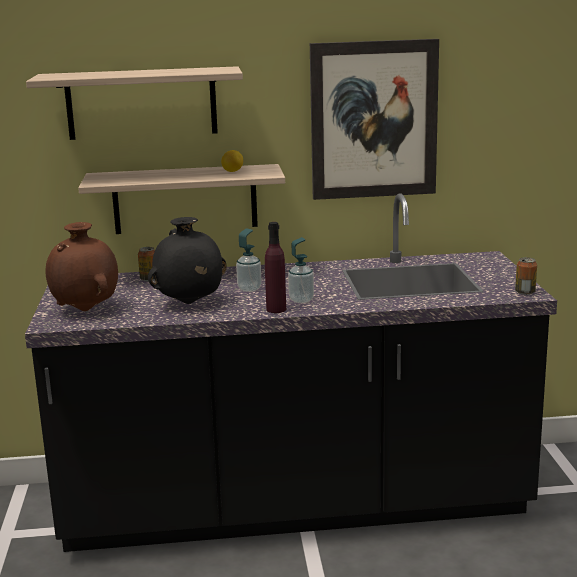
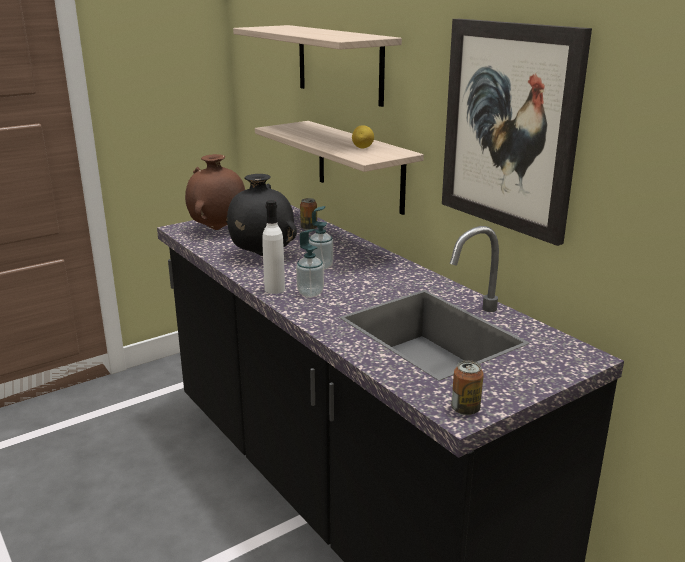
camera: 60 degrees right, 5 degrees up
(276, 309) = (274, 289): purple bottle -> white bottle

